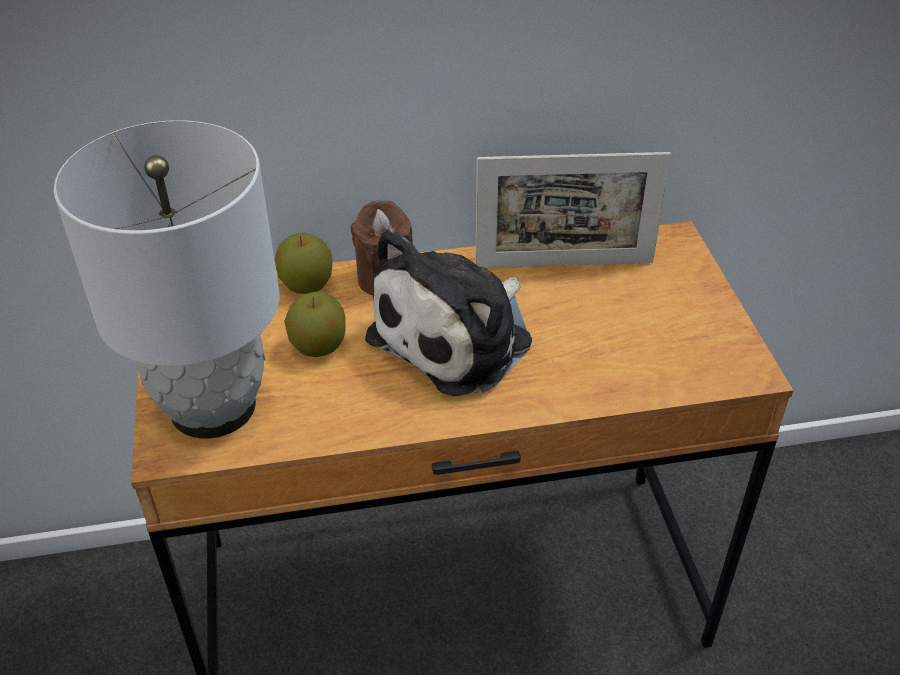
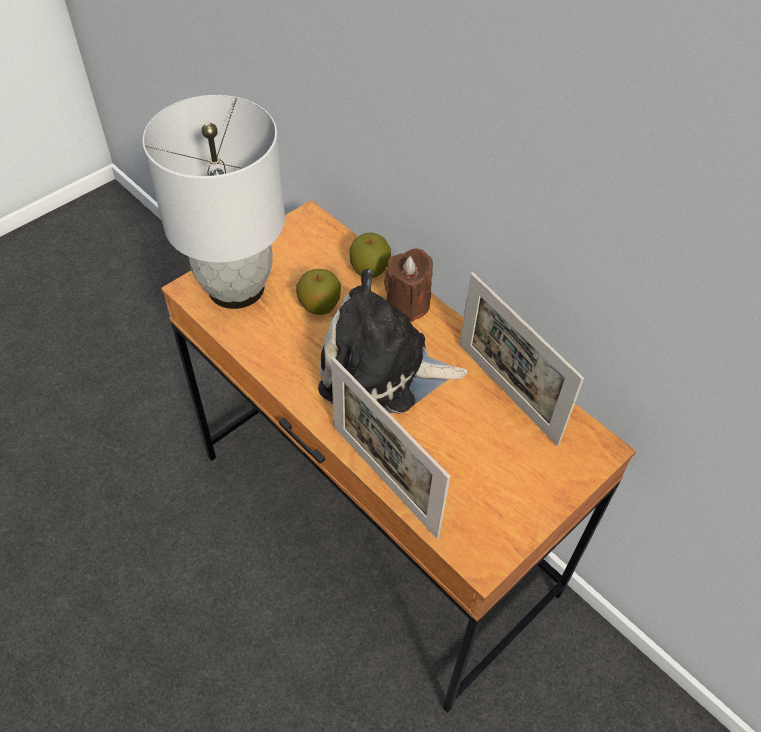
camera: 55 degrees right, 10 degrees up
(605, 399) = (384, 479): none -> picture frame

